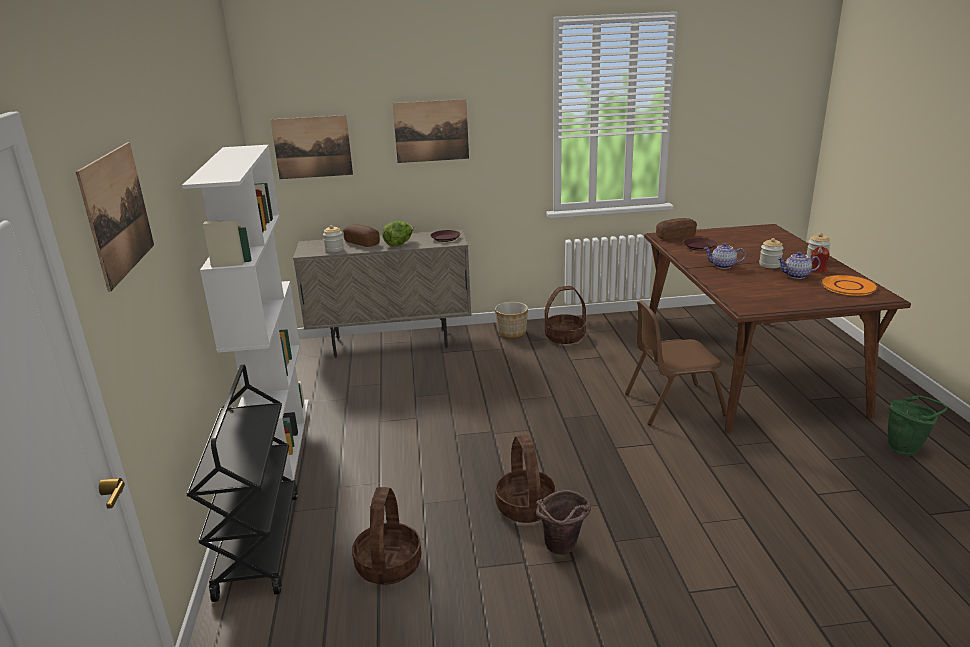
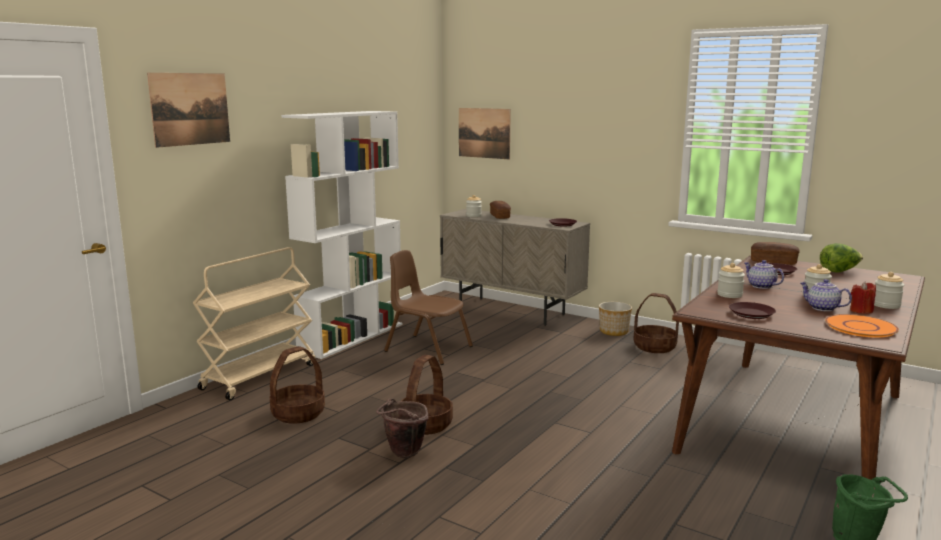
camera: 40 degrees right, 10 degrees down
(258, 543) = (259, 376): black cart -> beige cart
(399, 244) = (522, 221): lettuce -> lettuce (839, 271)
(431, 131) = (573, 129): picture -> none
(673, 404) = (663, 417): brown chair -> brown chair (428, 349)
(726, 282) = (729, 295): none -> jar
(777, 297) = (751, 314): none -> brown plate

